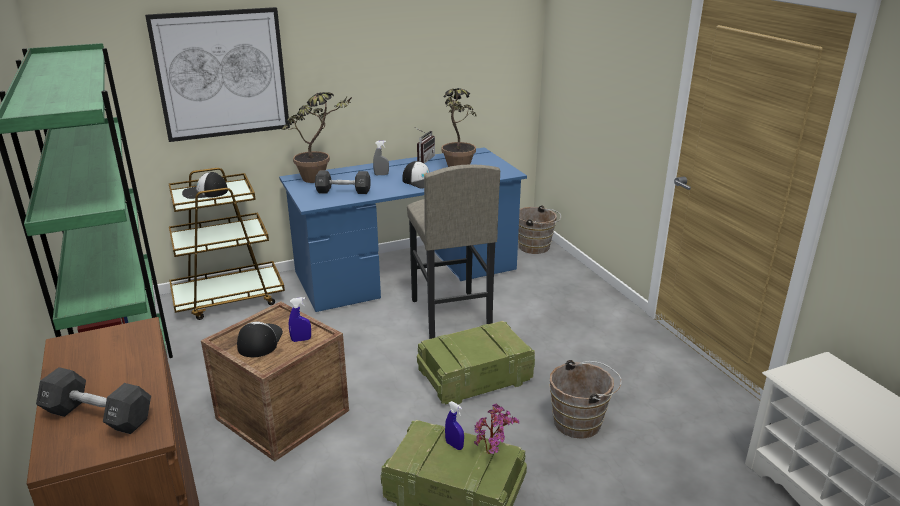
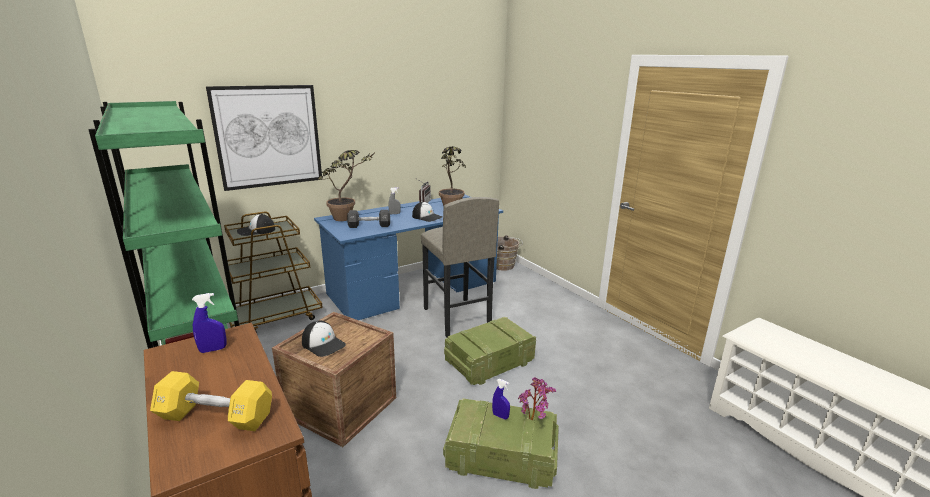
camera: 10 degrees left, 5 degrees down
(98, 416) = (216, 416): black dumbbell -> yellow dumbbell
(259, 341) = (323, 344): cap -> cap turned 135 degrees clockwise
(301, 340) = (359, 340): blue spray bottle -> blue spray bottle (213, 349)
(581, 422) = (580, 389): brown bucket -> none

